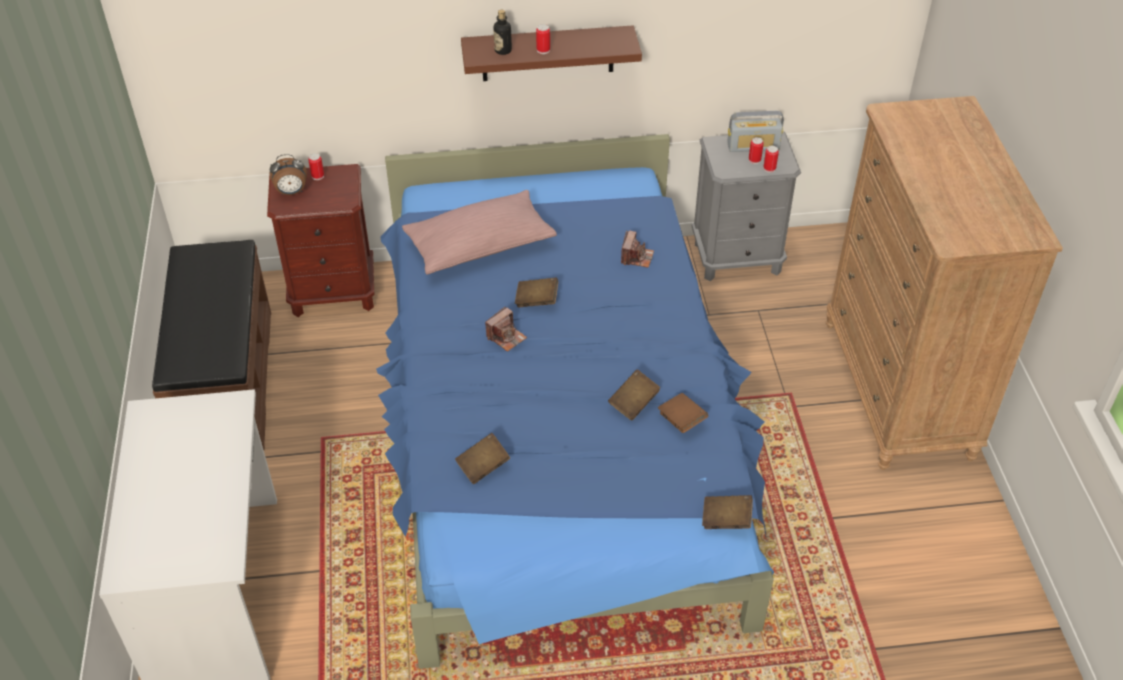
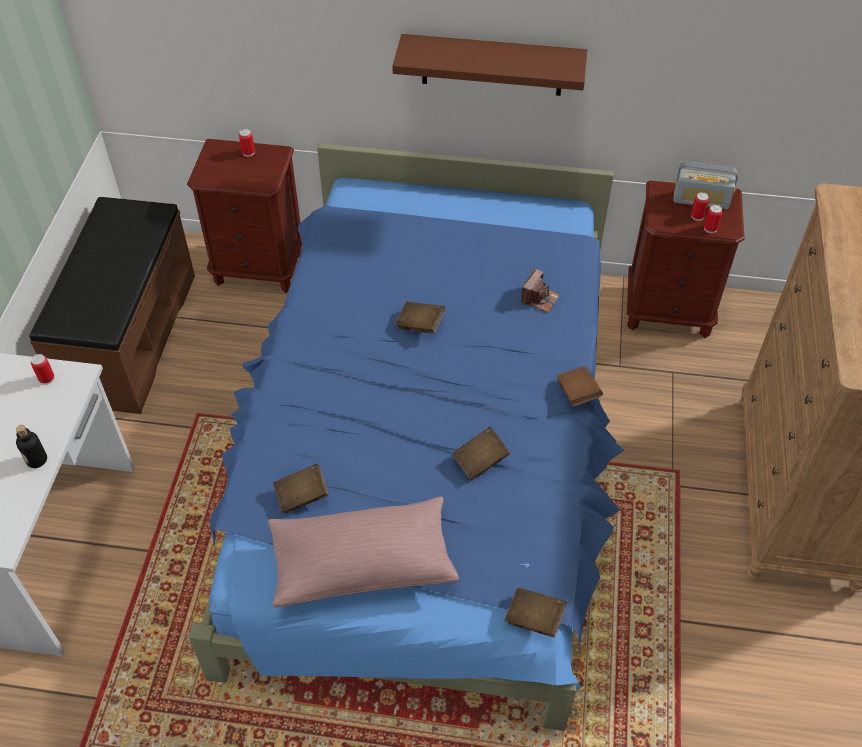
camera: 15 degrees right, 5 degrees up
(291, 192) = (217, 164): alarm clock -> none
(480, 246) = (384, 255): pink pillow -> pink pillow (362, 563)
(503, 50) = (438, 55): bottle -> bottle (37, 460)
(506, 337) = (375, 359): camera -> none
(543, 50) = (480, 61): can -> can (46, 378)
(681, 420) = (524, 492): brown book -> brown book (577, 393)
(737, 258) = (668, 311): grey nightstand -> brown nightstand

